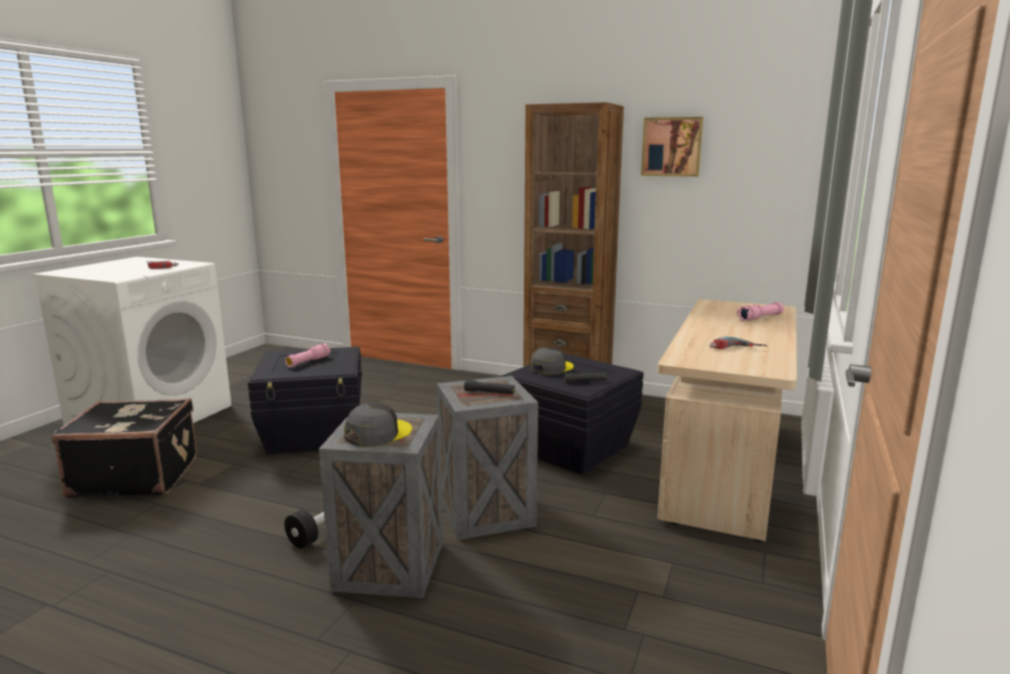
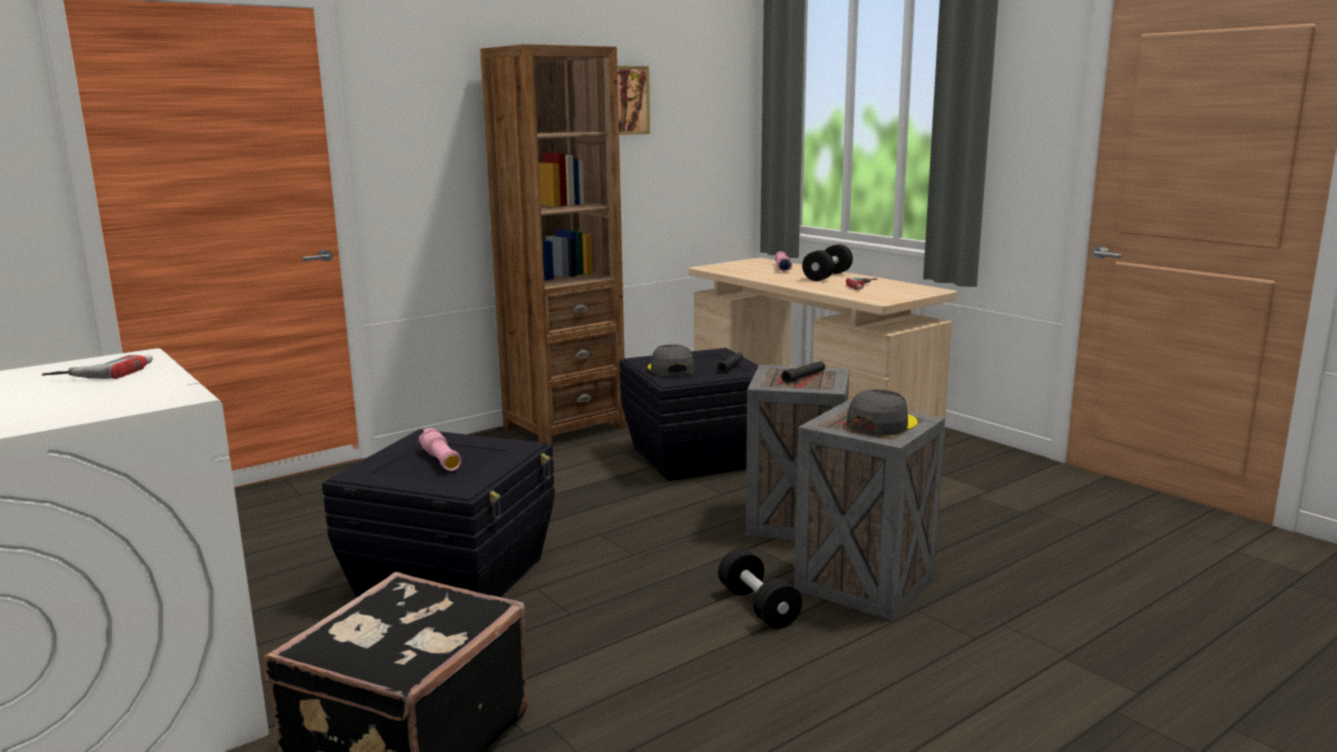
camera: 60 degrees left, 0 degrees up
(378, 433) = (881, 424): grey cap -> grey cap turned 60 degrees clockwise
(756, 333) = (827, 276): none -> black dumbbell

